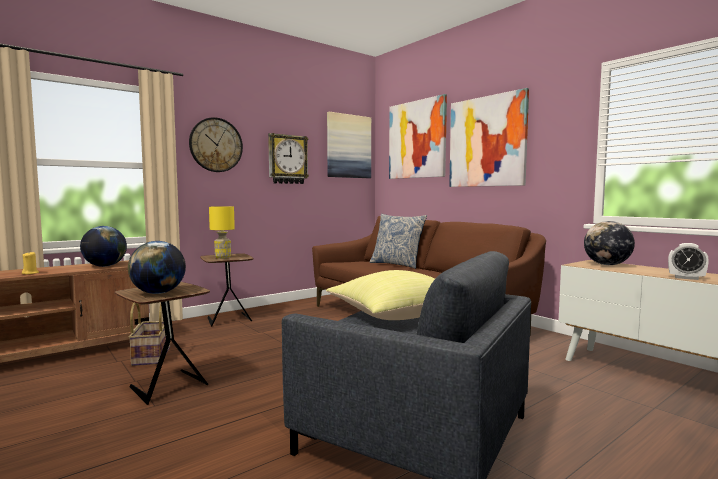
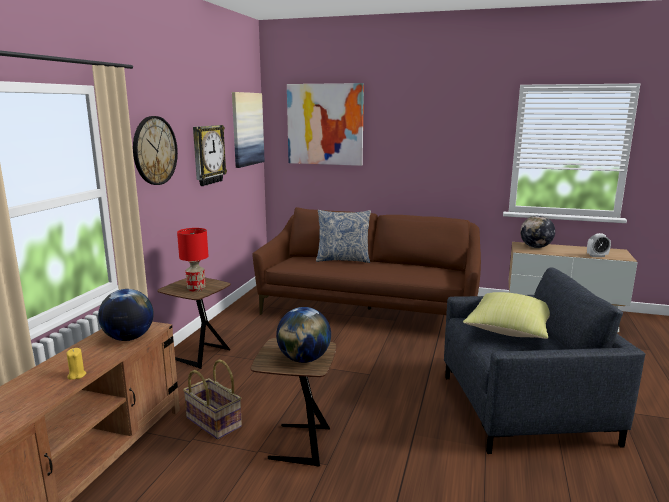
camera: 35 degrees left, 10 degrees up
(223, 257) = (196, 289): yellow table lamp -> red table lamp
(487, 141) = (410, 136): picture -> none

